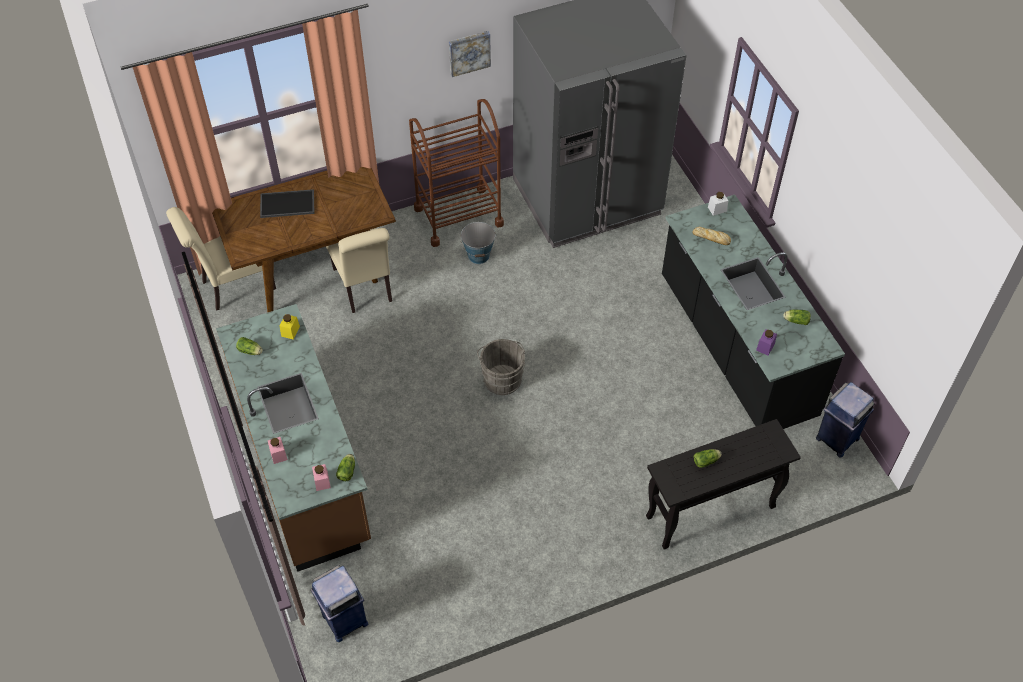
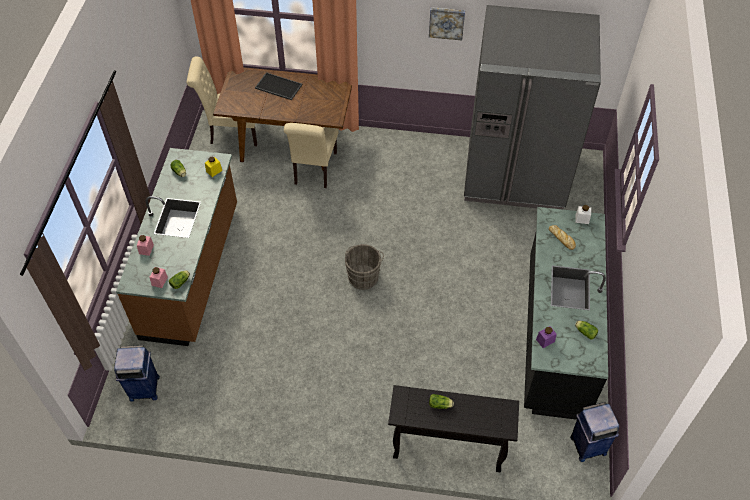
camera: 30 degrees right, 0 degrees up
(458, 216) = (412, 149): brown cart -> none
(479, 255) = (407, 183): bucket -> none

